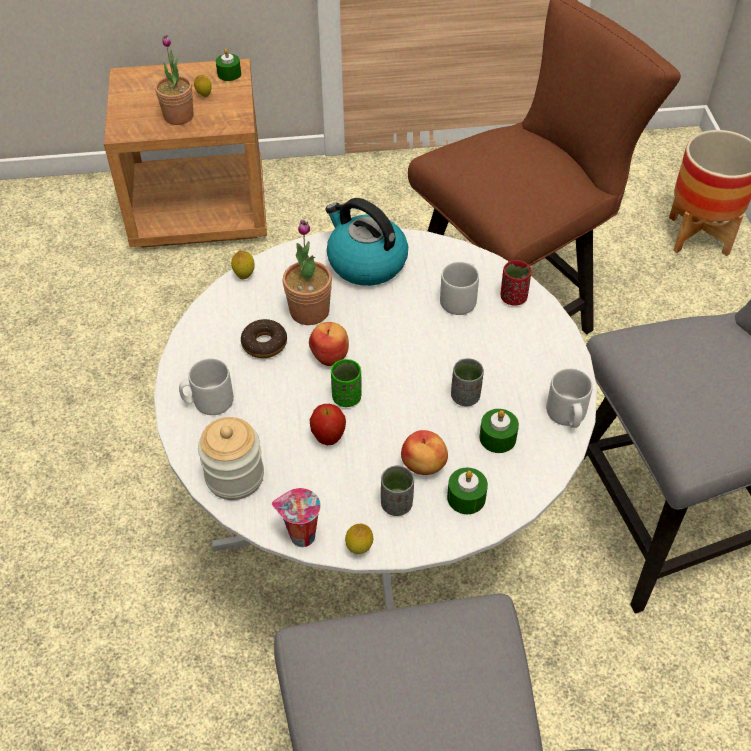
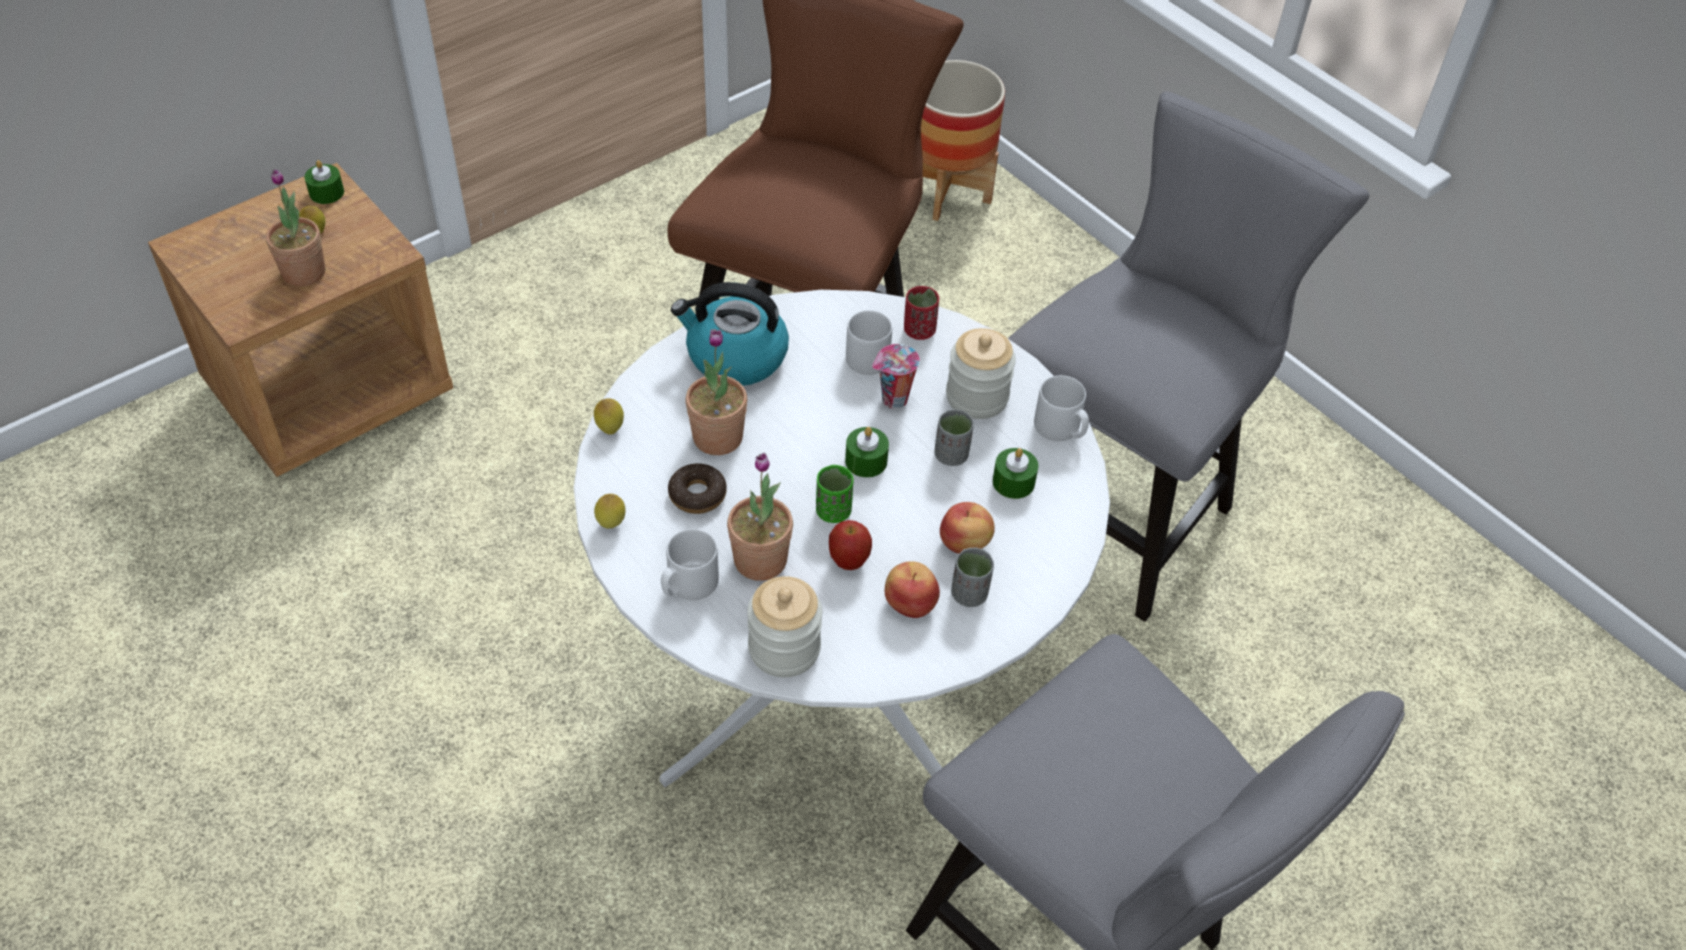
camera: 35 degrees left, 0 degrees up
(269, 407) = (760, 560): none -> potted plant
(300, 537) = (902, 673): cup -> cup (893, 401)
(330, 355) = (779, 475): apple -> apple (910, 603)
(359, 549) = (968, 655): lemon -> lemon (611, 524)
(466, 498) = (1029, 555): green candle -> green candle (866, 461)
(519, 363) = (977, 397): none -> jar

